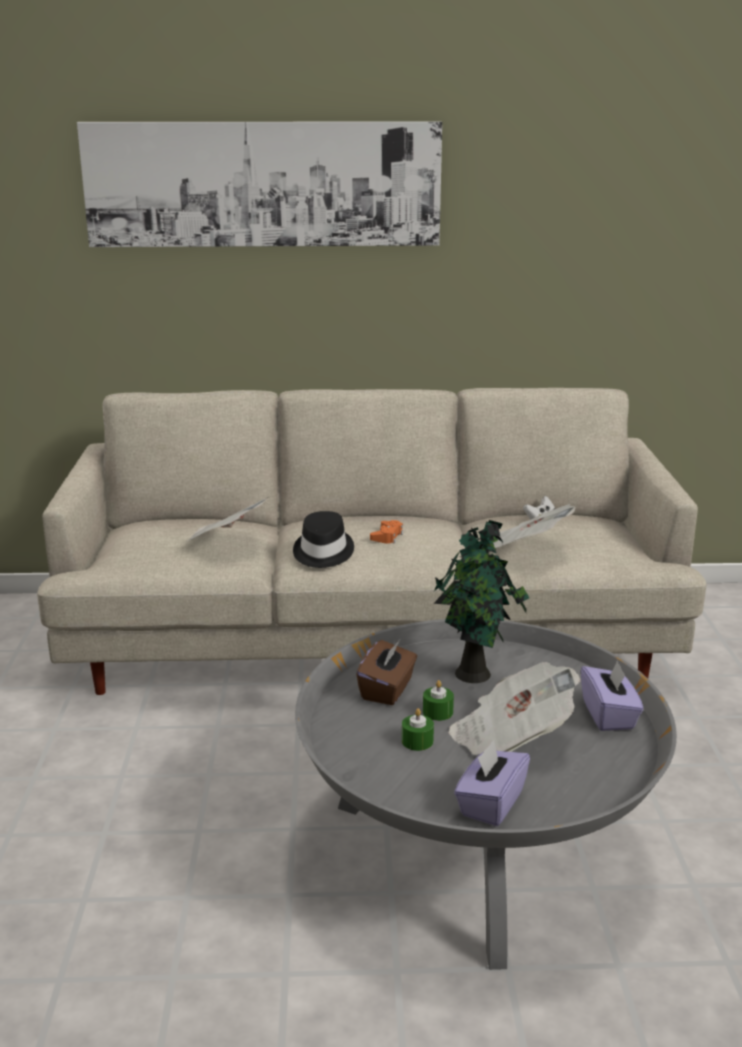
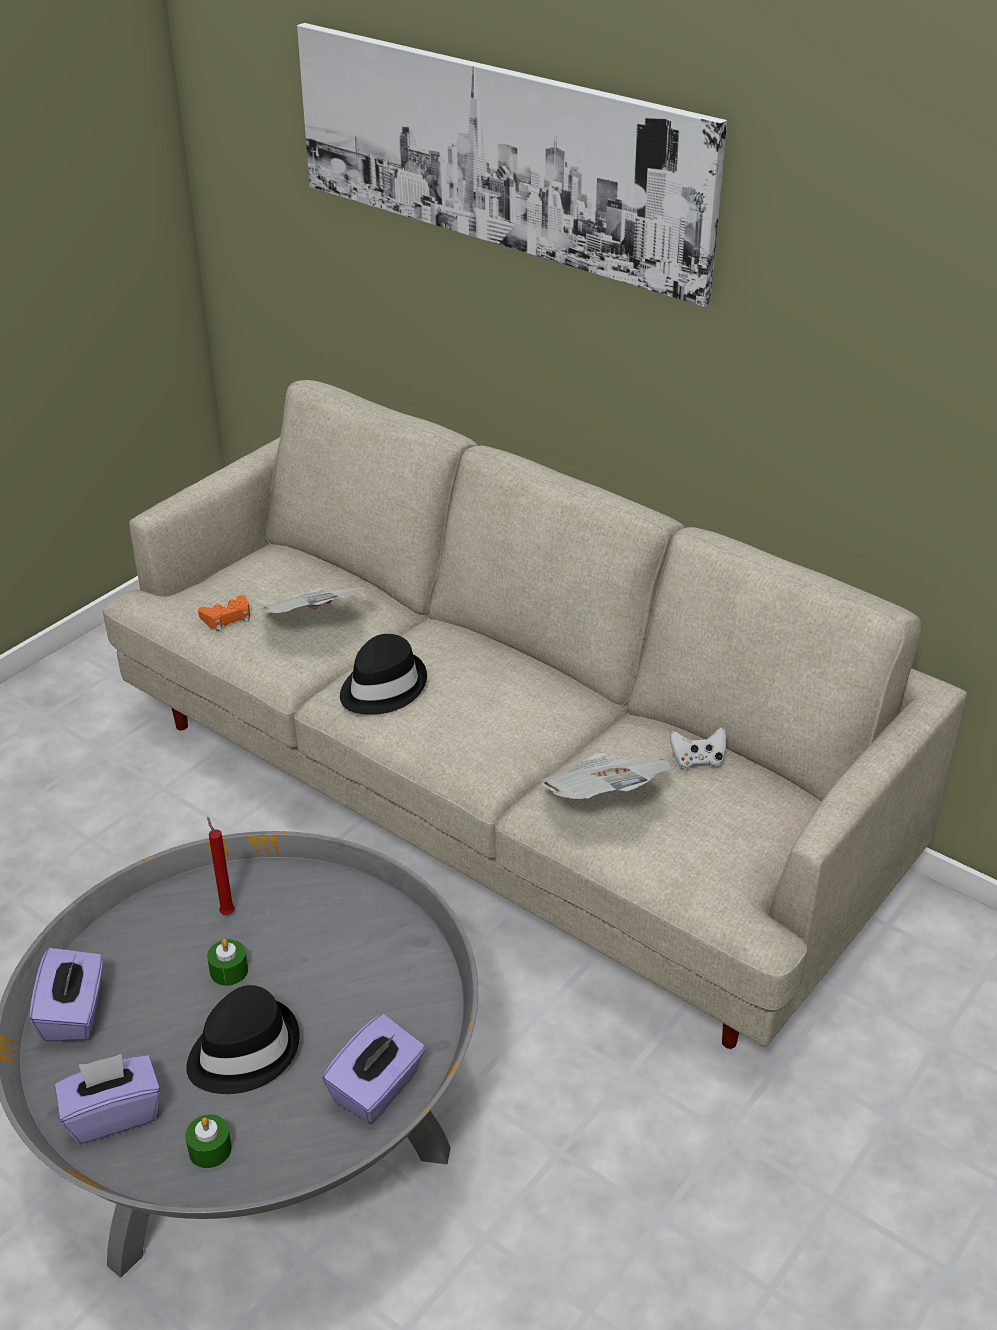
camera: 40 degrees right, 15 degrees up
(380, 775) = (74, 1013): none -> purple tissue box
(387, 536) = (482, 696): orange game controller -> orange game controller (227, 617)
(387, 690) = (226, 912): brown tissue box -> red candle
(417, 741) = (161, 994): green candle -> green candle (210, 1149)
(475, 675) = (332, 946): potted plant -> none
(511, 738) = (243, 1050): newspaper -> black hat

